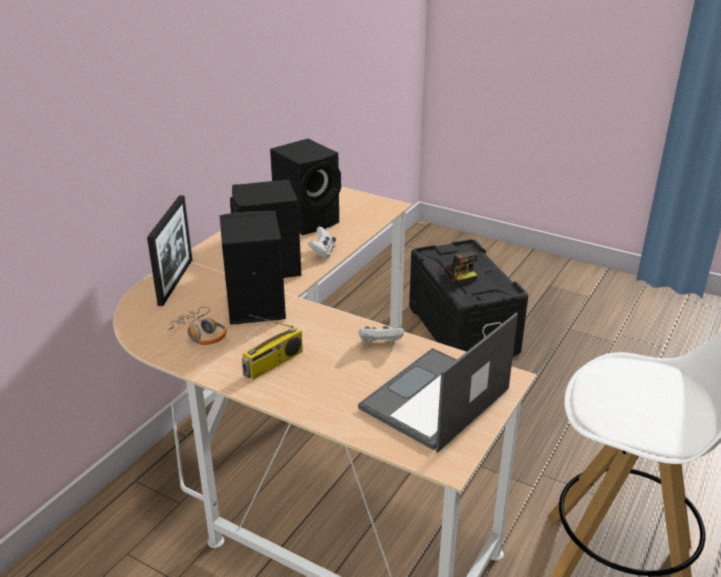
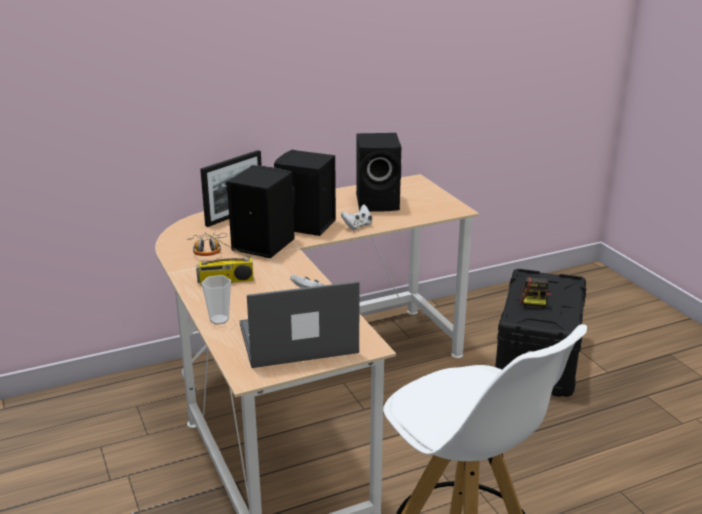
camera: 35 degrees right, 5 degrees down
(329, 412) = (219, 320): none -> cup

